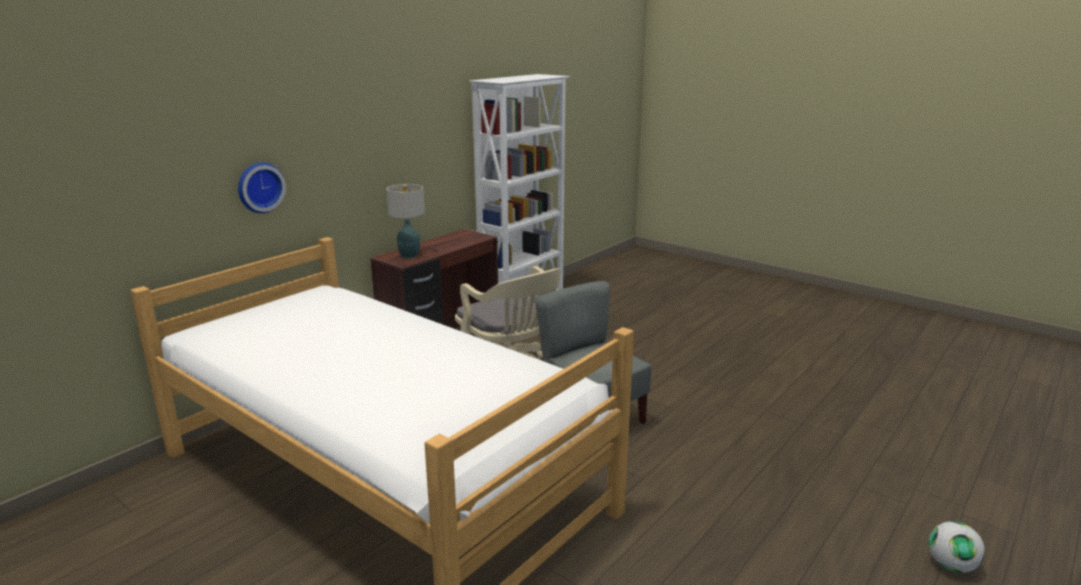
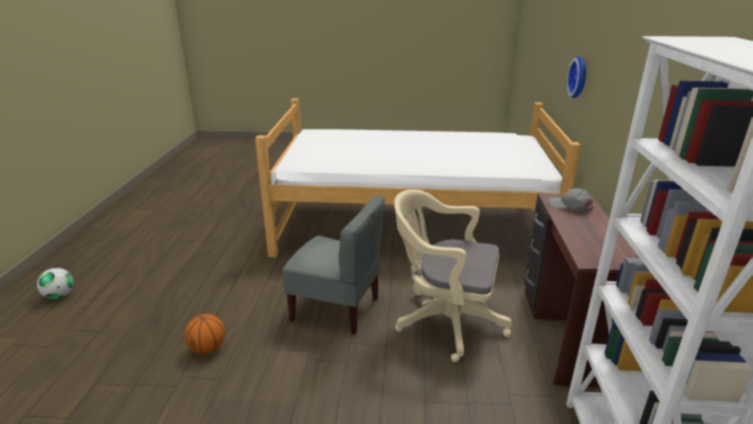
camera: 145 degrees right, 5 degrees up
(409, 255) = (570, 205): table lamp -> grey cap
(734, 428) = (207, 348): none -> basketball

